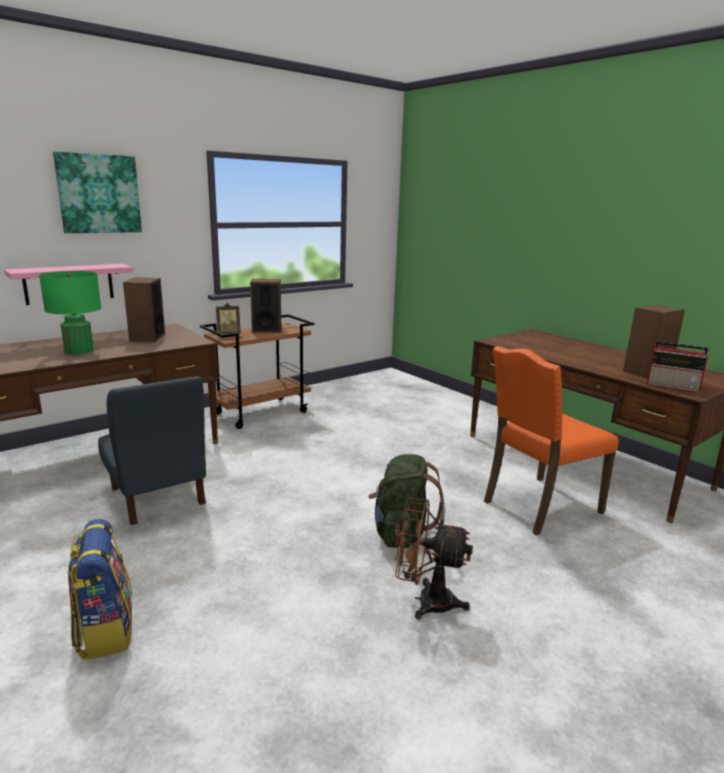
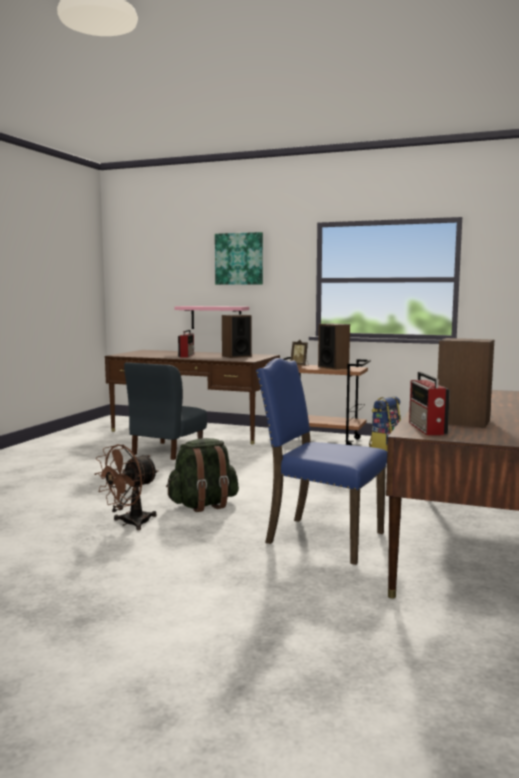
camera: 60 degrees right, 10 degrees down
(79, 351) = (186, 355): green table lamp -> radio
(105, 630) = (42, 473): backpack -> backpack (385, 447)
(425, 601) = (129, 523): brown fan -> brown fan turned 120 degrees counterclockwise
(538, 506) = (321, 538): orange chair -> blue chair

